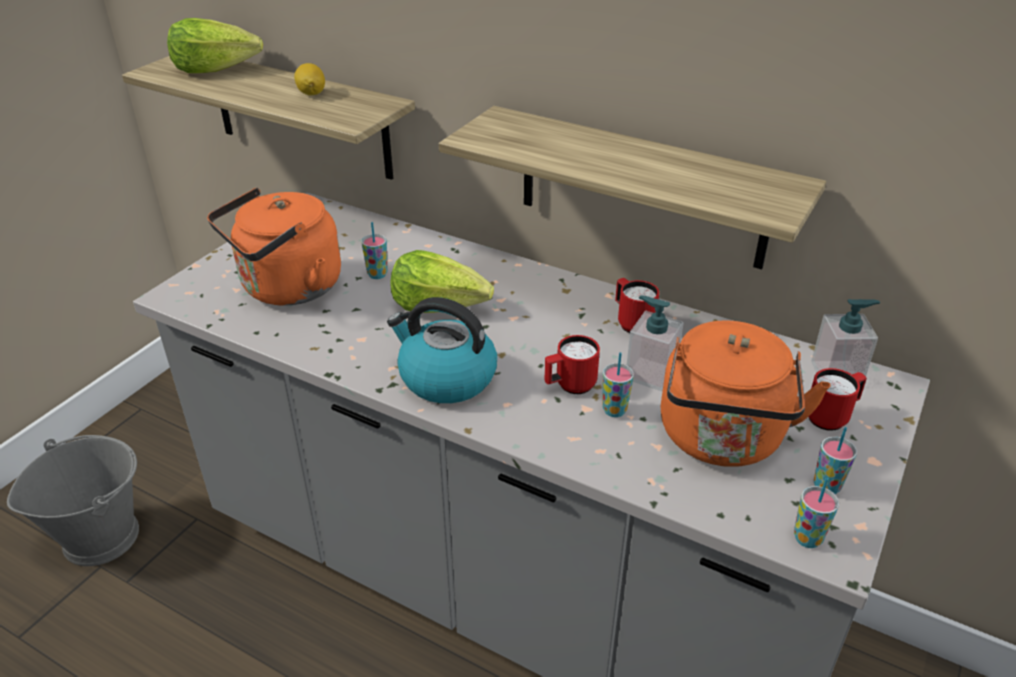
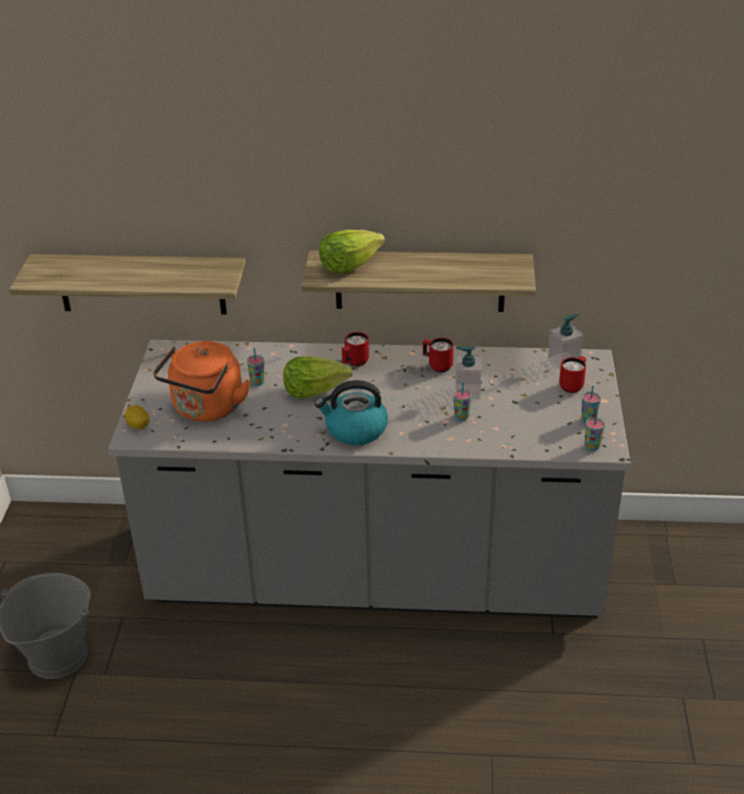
camera: 25 degrees left, 0 degrees up
(216, 69) = (77, 267): lettuce -> lettuce (349, 265)
(311, 93) = (170, 269): lemon -> lemon (138, 425)
(569, 386) = (428, 412): red mug -> red mug (354, 363)
(722, 440) = (526, 414): orange kettle -> none

